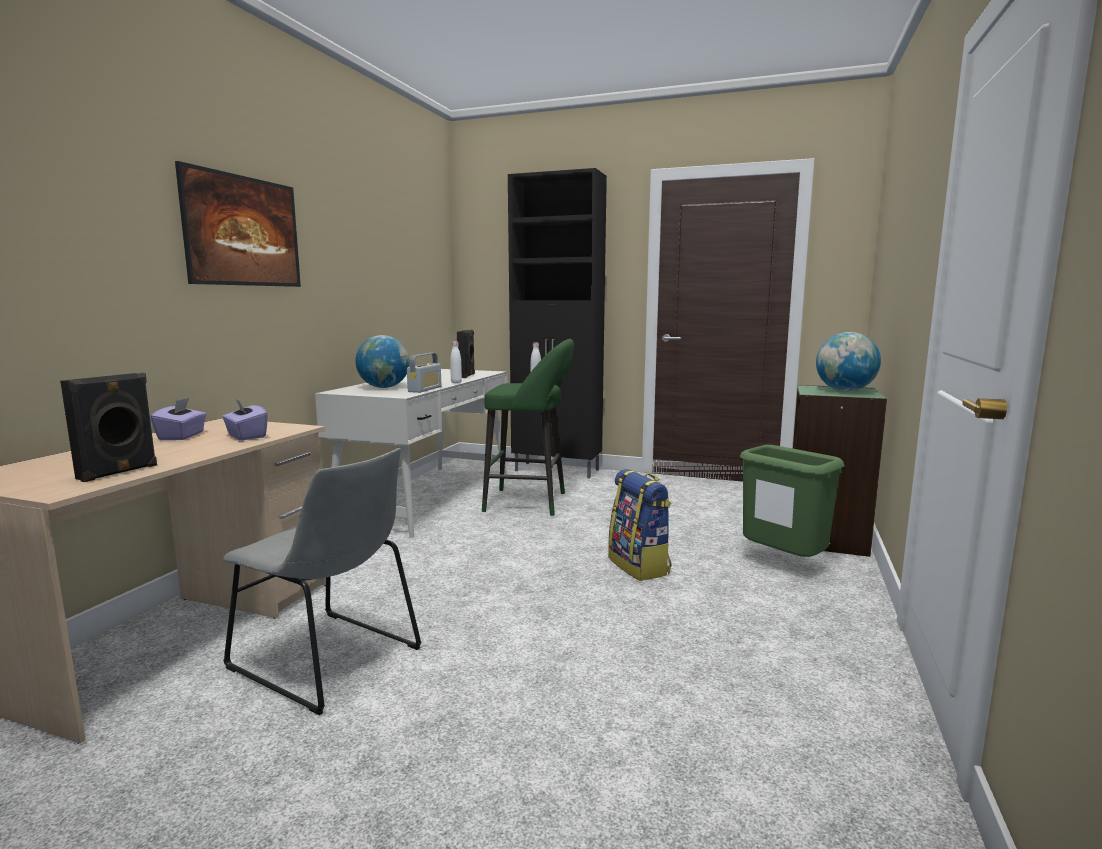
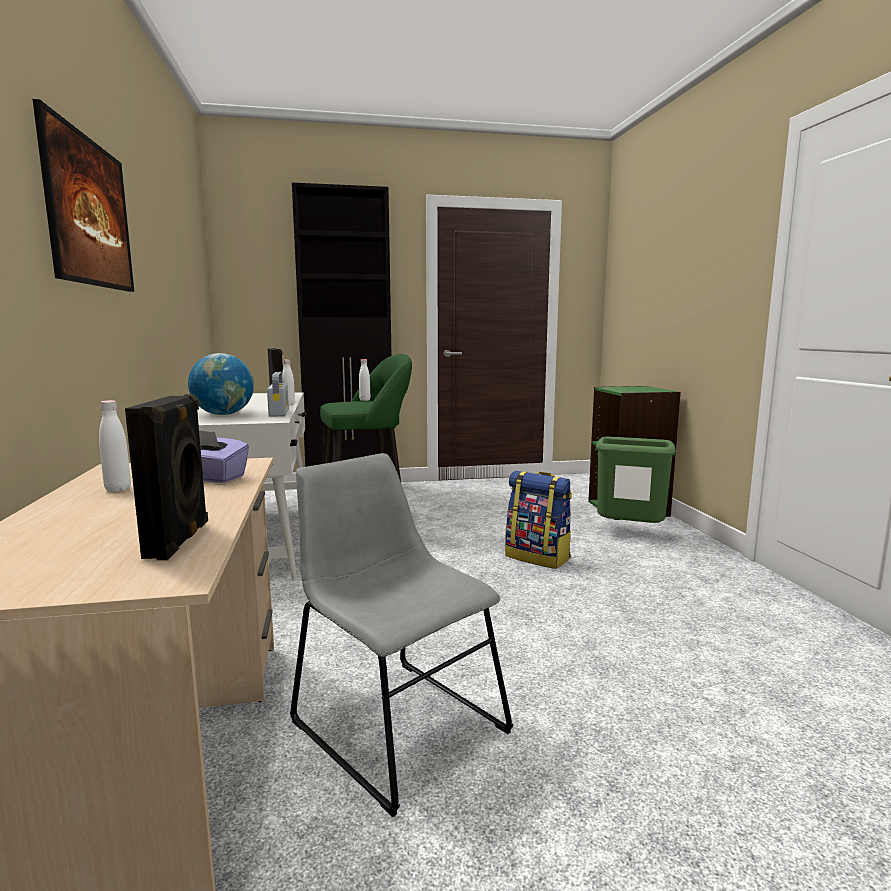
camera: 30 degrees left, 0 degrees up
(182, 436) = (118, 489): purple tissue box -> white bottle
(331, 660) = (393, 721): grey chair -> grey chair turned 135 degrees counterclockwise
(845, 390) = (638, 388): globe -> none

